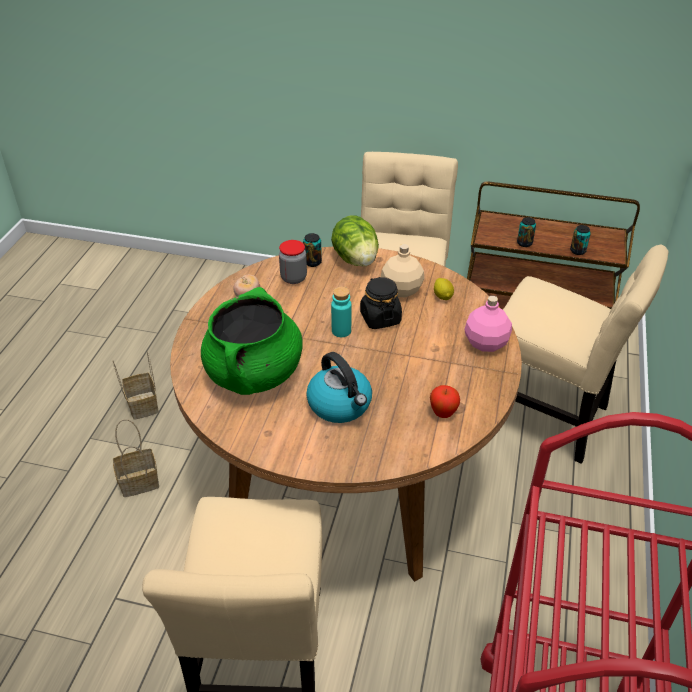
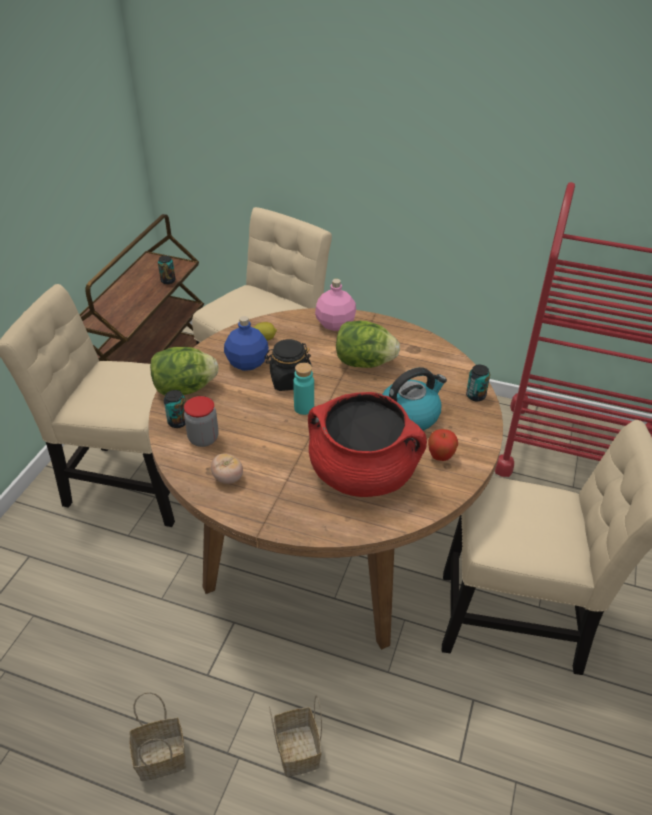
camera: 85 degrees left, 0 degrees up
(254, 374) = (363, 474): green cooking pot -> red cooking pot
(402, 290) = (247, 362): beige bottle -> blue bottle
(422, 368) = (364, 362): none -> lettuce
(443, 413) = (421, 357): apple -> apple (440, 457)
(524, 243) = (142, 307): can -> can (475, 396)

